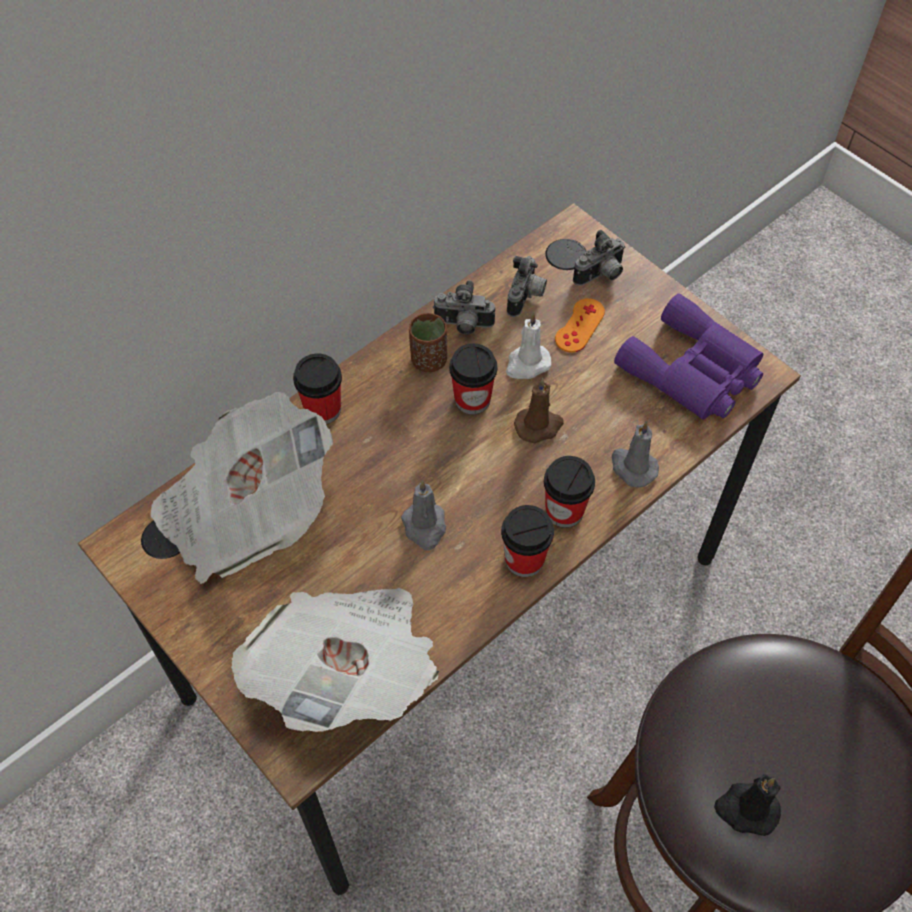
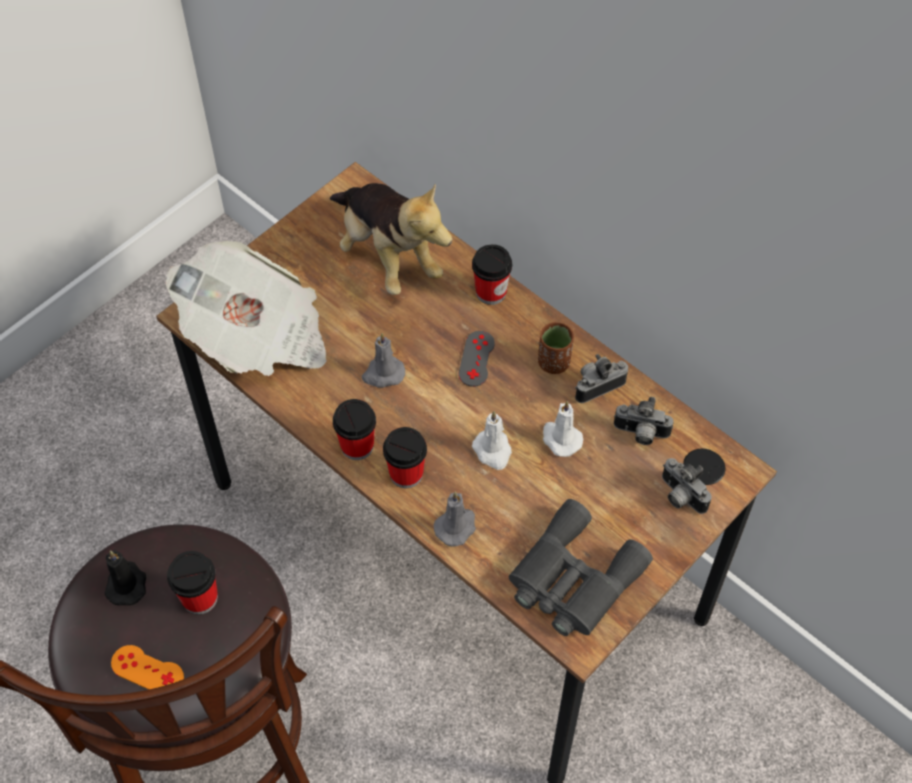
camera: 85 degrees right, 0 degrees up
(246, 512) = (387, 255): newspaper -> plush toy
(415, 431) = (476, 359): none -> grey game controller
(463, 326) = (597, 385): camera -> camera turned 60 degrees clockwise
(472, 399) = (515, 398): cup -> cup (199, 598)
(539, 425) = (493, 451): brown candle -> white candle
(579, 325) = (613, 480): orange game controller -> orange game controller (147, 670)
(693, 372) = (572, 579): purple binoculars -> grey binoculars

